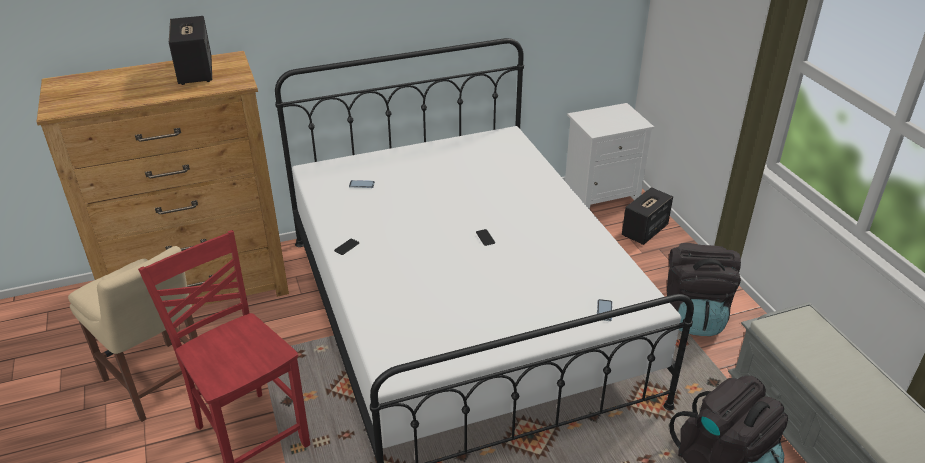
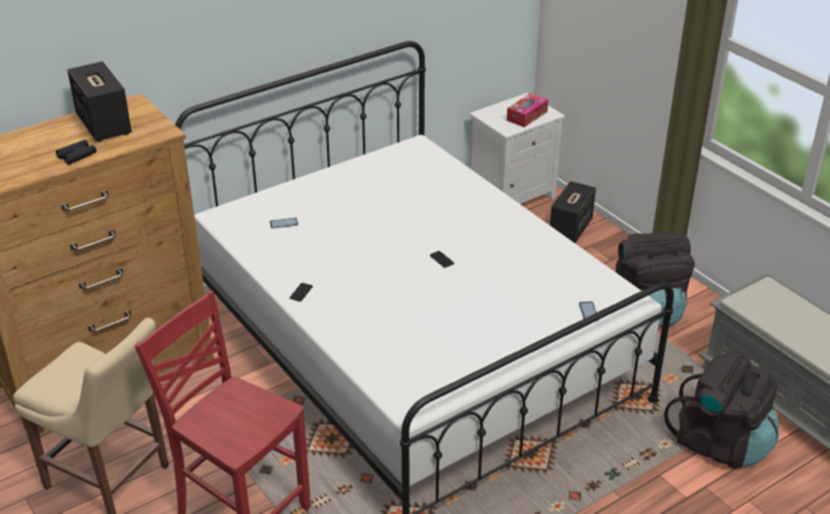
camera: 15 degrees left, 0 degrees up
(156, 94) = (77, 156): none -> black binoculars
(618, 122) = (527, 116): none -> tissue box

